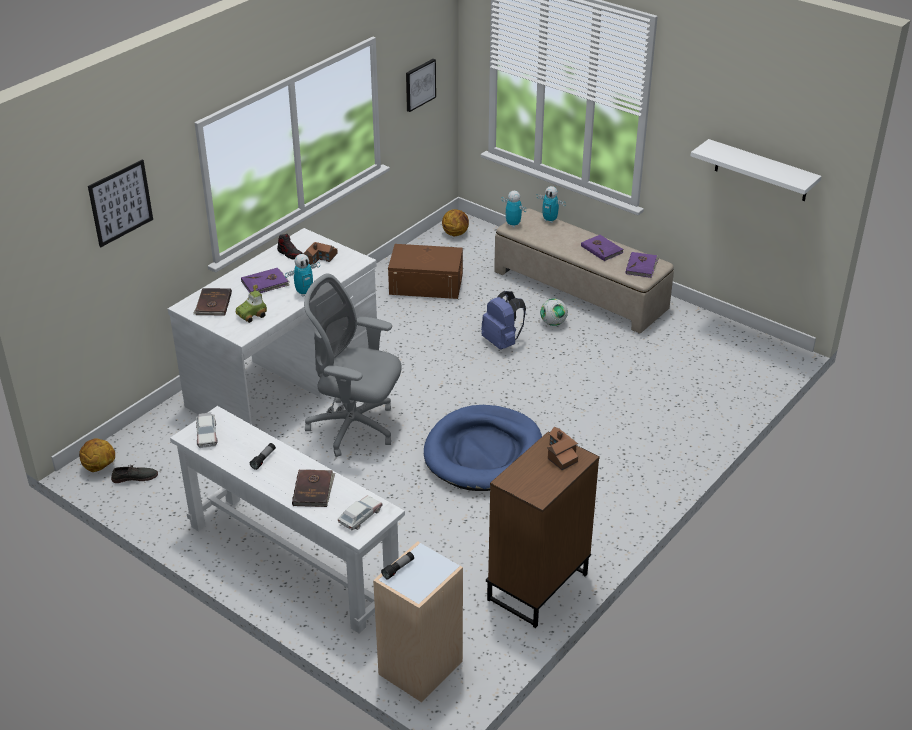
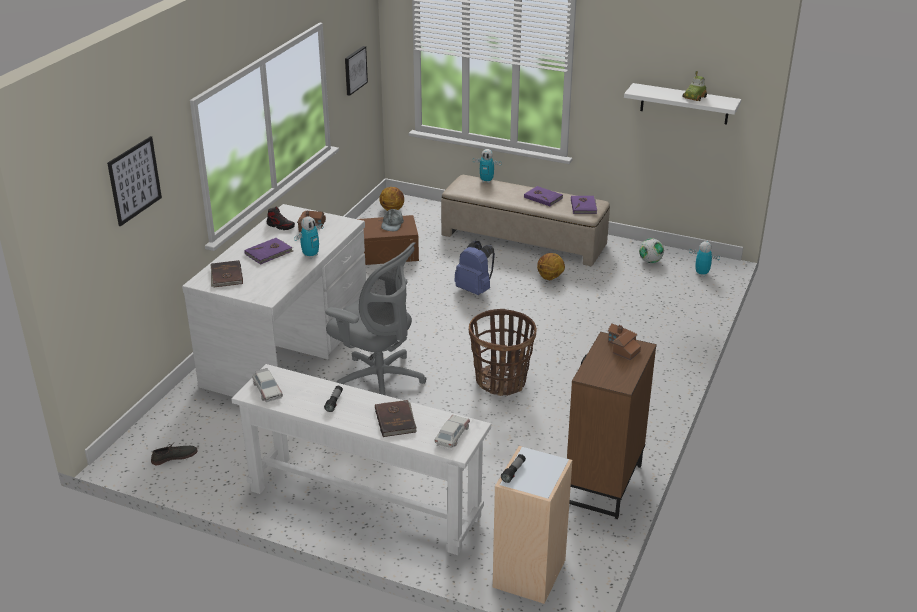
camera: 15 degrees left, 5 degrees down
(99, 467) = (133, 454): basketball -> basketball (549, 278)
(251, 315) = (269, 280): toy car -> toy car (694, 97)
(358, 427) = (375, 378): grey office chair -> grey office chair turned 150 degrees counterclockwise
(436, 255) = (392, 224): none -> grey cap
(483, 452) = (501, 381): blue dog bed -> basket
(513, 224) = (456, 188): toy robot -> toy robot (701, 274)
(553, 323) = (513, 268): football -> football (650, 261)

